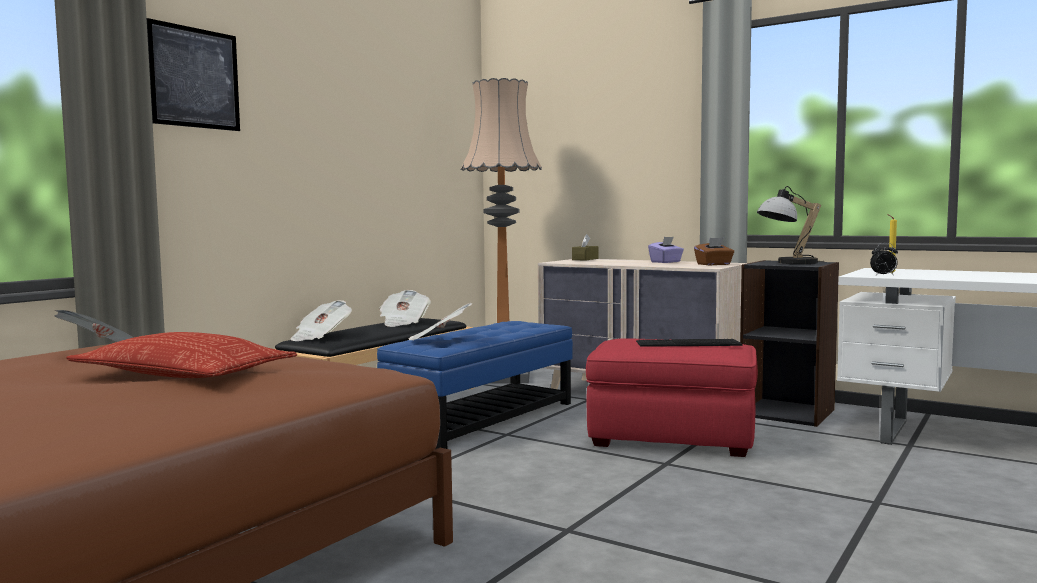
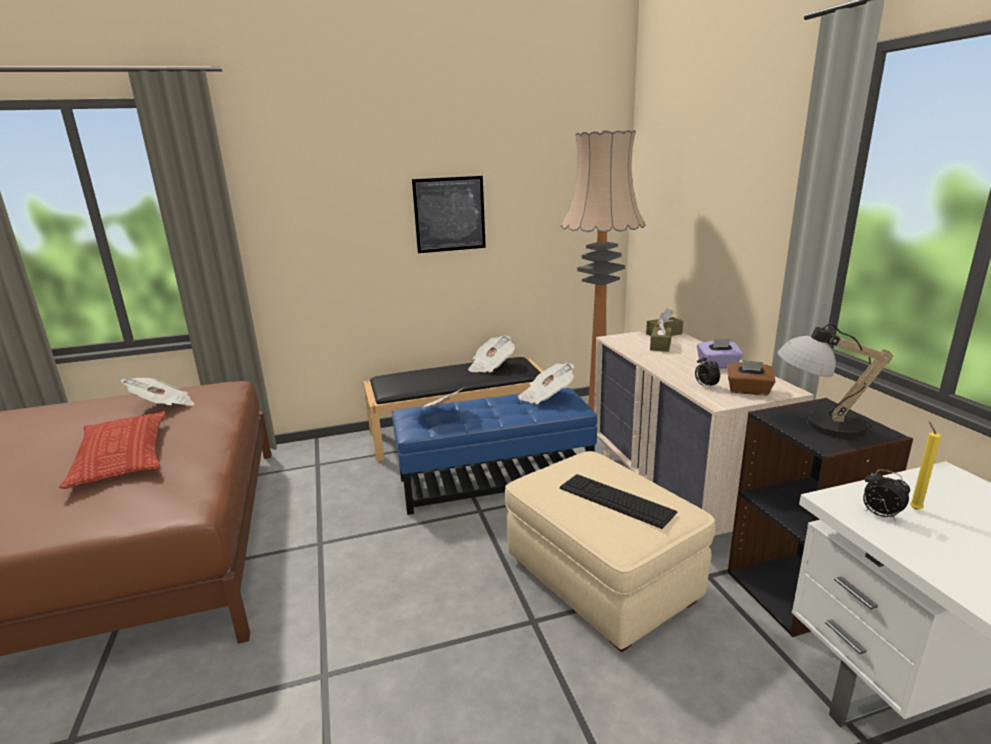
camera: 40 degrees right, 15 degrees up
(194, 78) = (283, 174): picture -> picture (449, 214)
(320, 337) = (400, 377): newspaper -> newspaper (546, 397)
(600, 261) = (660, 345): none -> brown tissue box
(673, 438) = (602, 581): red ottoman -> beige ottoman
(684, 265) = (705, 386): none -> alarm clock

